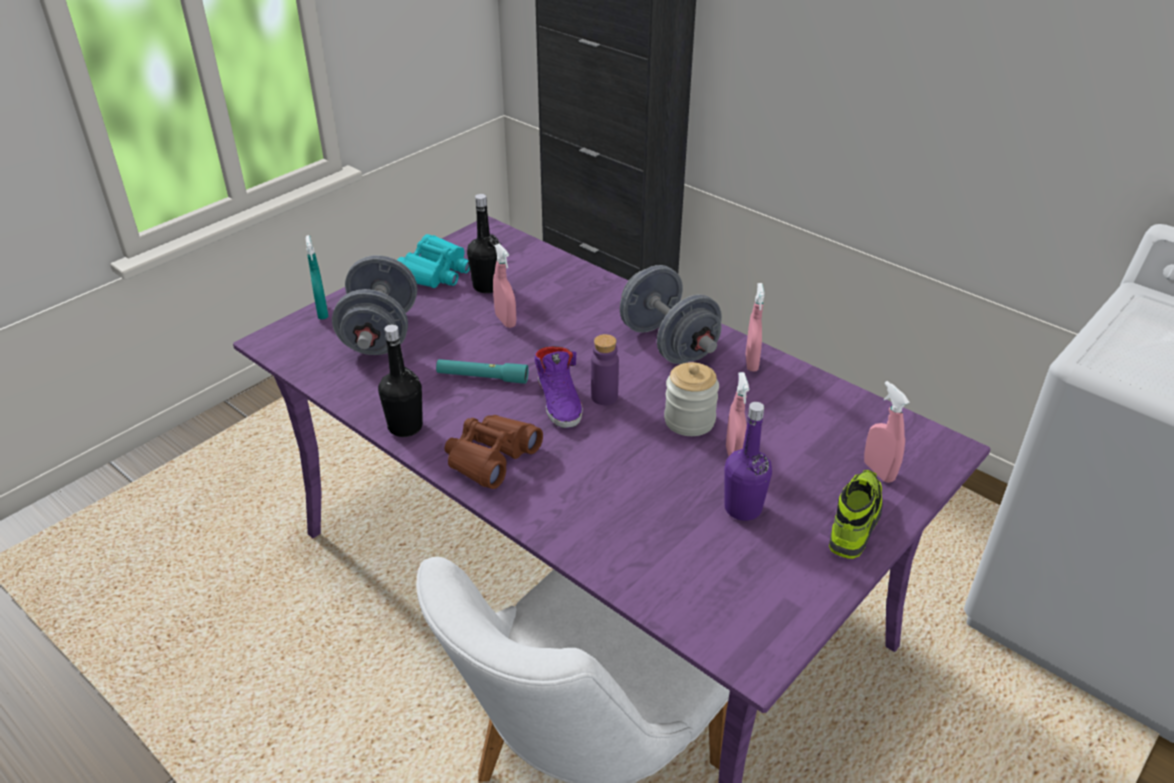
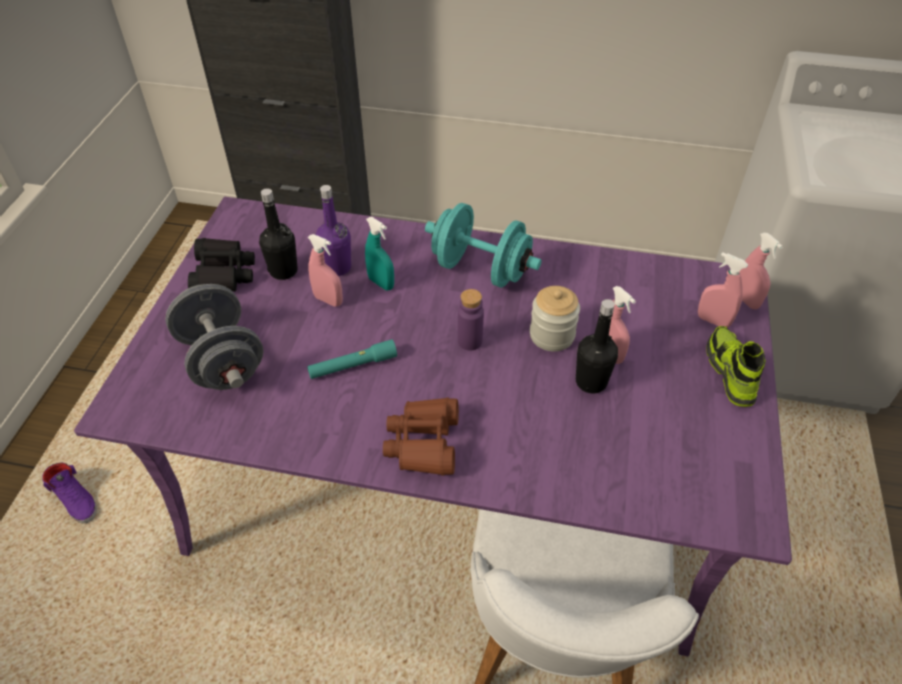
camera: 30 degrees left, 10 degrees up
(322, 312) = (144, 359): turquoise spray bottle -> turquoise spray bottle (381, 283)
(405, 427) = (324, 446): black bottle -> black bottle (591, 382)
(435, 272) = (223, 274): turquoise binoculars -> black binoculars
(559, 401) = (437, 361): purple shoe -> purple shoe (76, 499)
(668, 344) = (481, 269): grey dumbbell -> turquoise dumbbell
(743, 508) = (649, 397): purple bottle -> purple bottle (337, 267)
(751, 363) = (556, 262): pink spray bottle -> pink spray bottle (746, 300)

